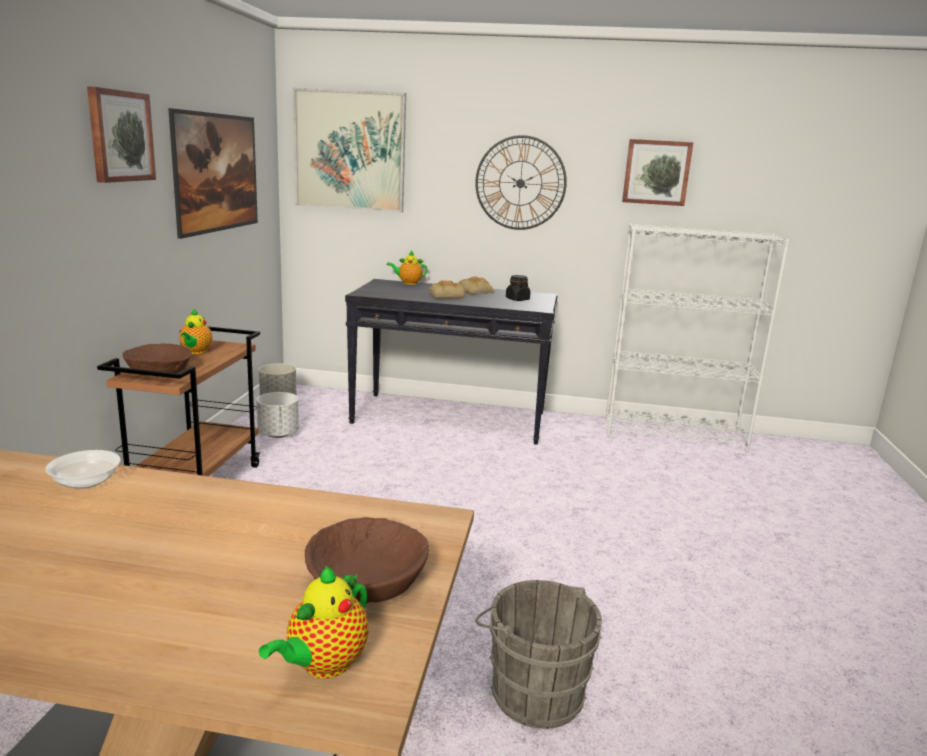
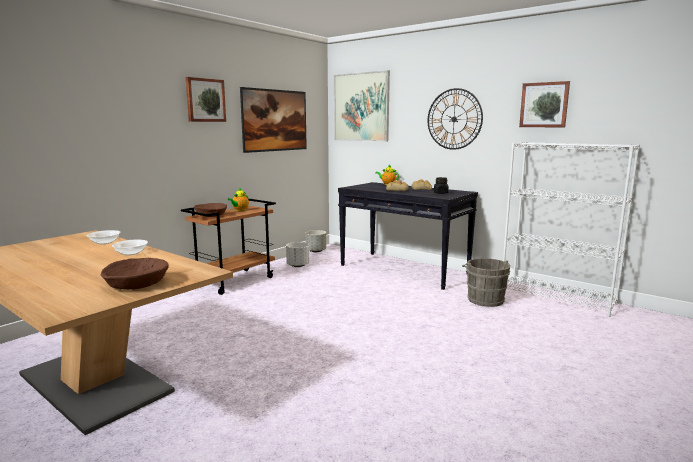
camera: 30 degrees right, 5 degrees down
(204, 502) = (131, 253): none -> bowl
(323, 665) = (70, 302): teapot -> none
(533, 691) = (287, 399): grey bucket -> grey bucket (484, 299)

